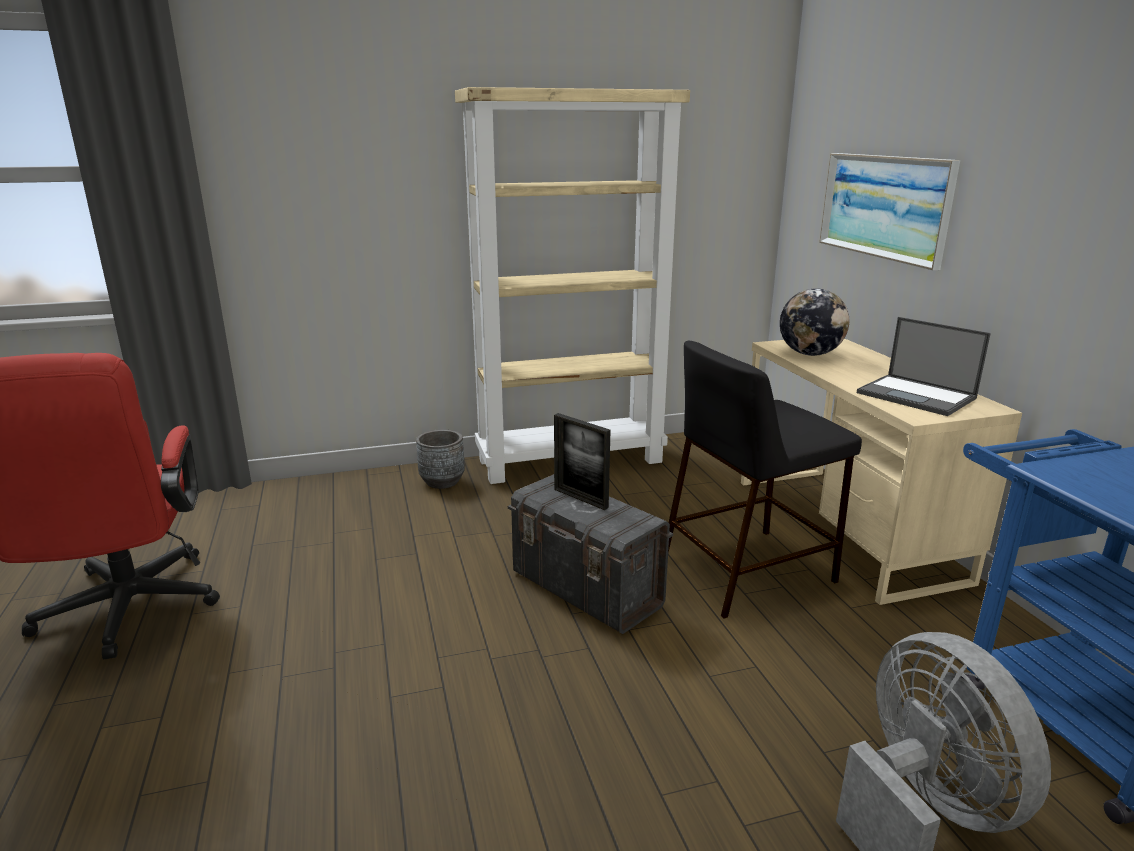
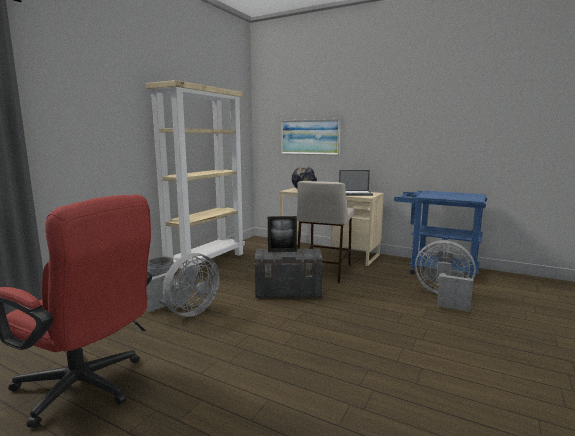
camera: 45 degrees left, 10 degrees down
(386, 551) = (187, 312): none -> grey fan
(748, 570) = (324, 270): black stool -> beige stool

